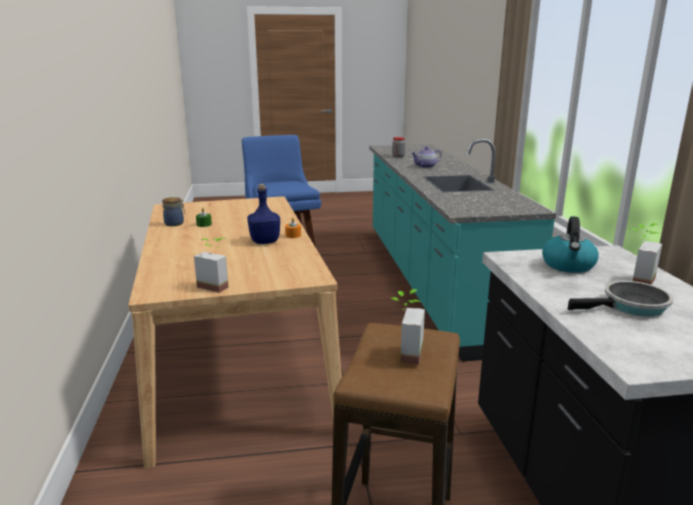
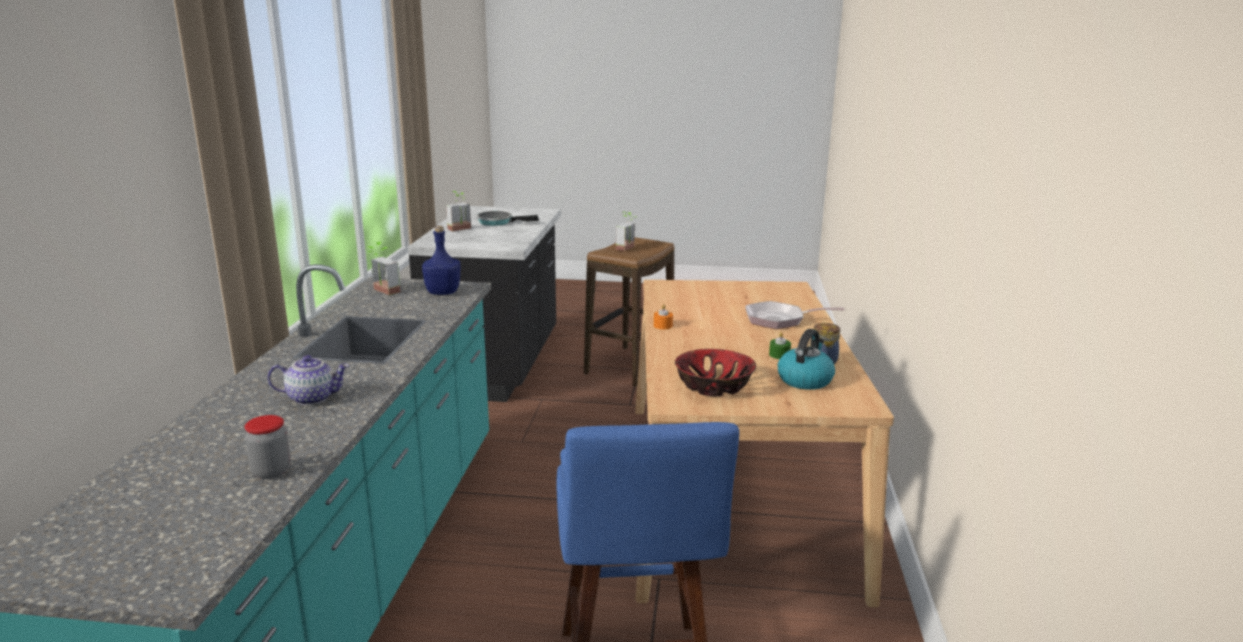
camera: 165 degrees left, 0 degrees up
(191, 249) = (779, 320): none -> frying pan
(216, 285) = (743, 287): potted plant -> potted plant (382, 292)
(251, 207) = (713, 386): none -> bowl
(264, 241) = (698, 321): blue bottle -> blue bottle (443, 292)
(568, 265) = (483, 238): kettle -> kettle (805, 380)

